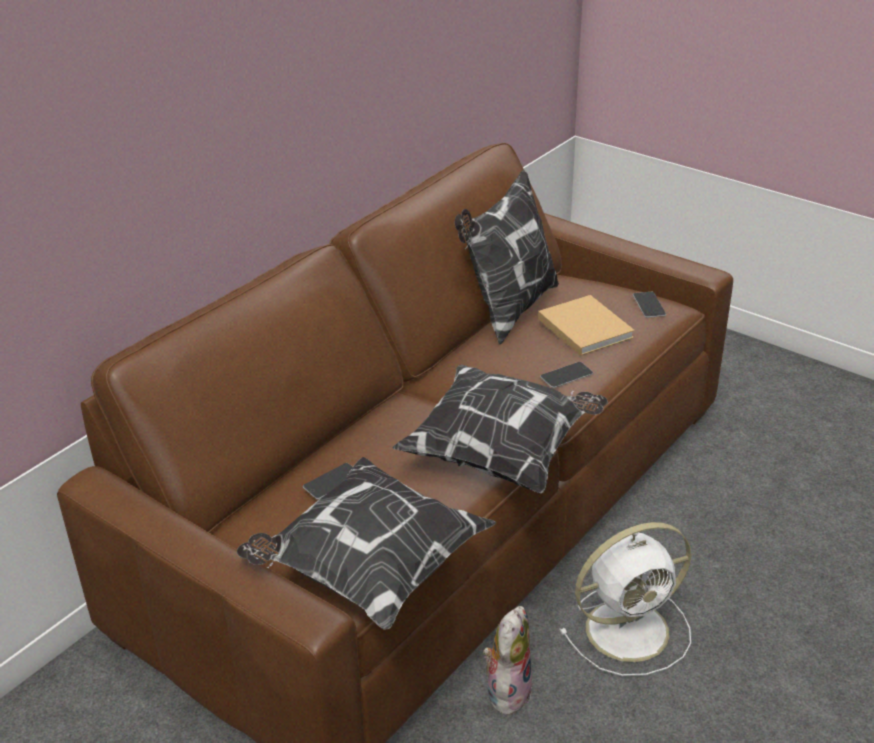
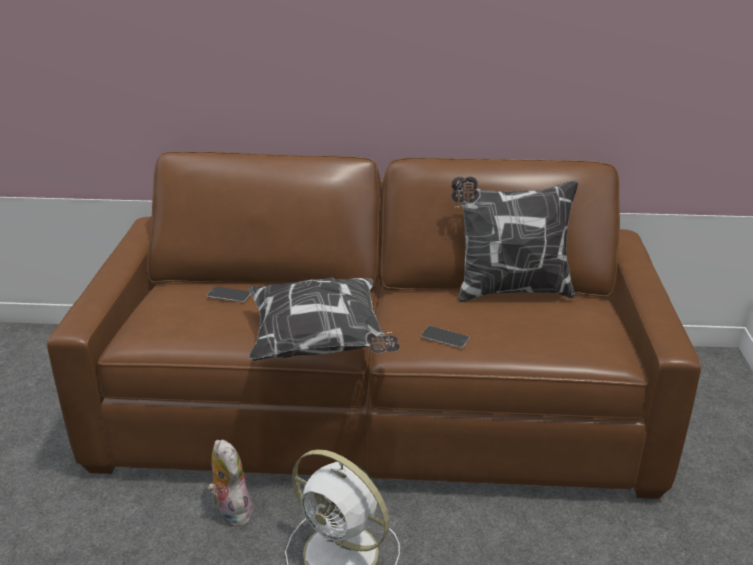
camera: 55 degrees right, 5 degrees down
(368, 569) = (153, 338): pillow -> none
(507, 690) = (231, 511): plush toy -> plush toy turned 105 degrees counterclockwise
(583, 327) = (520, 323): beige book -> none
(649, 305) = (599, 343): phone -> none

